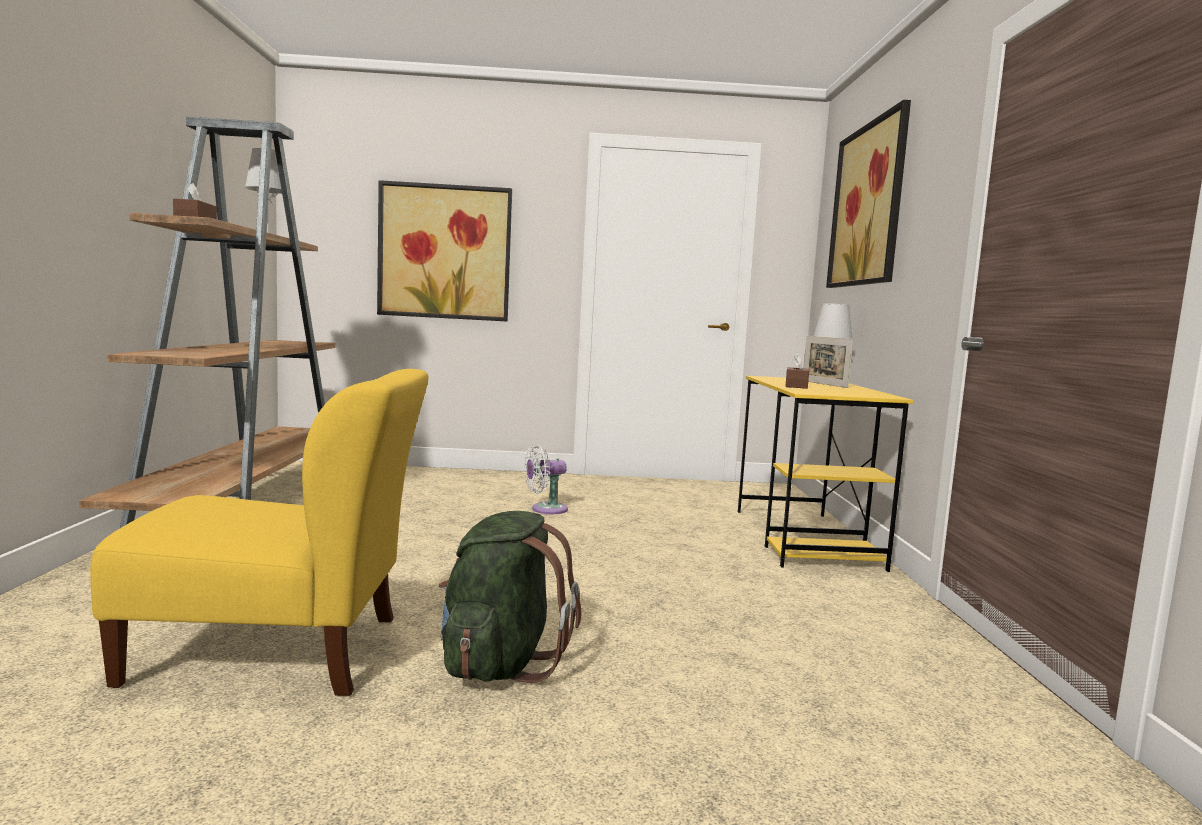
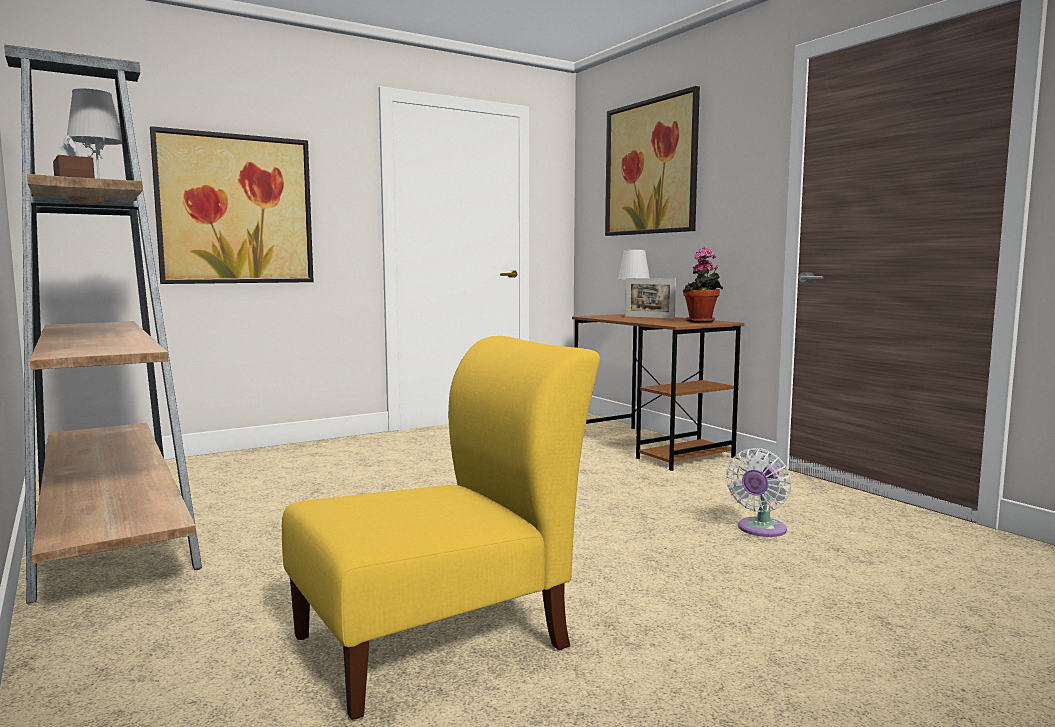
camera: 30 degrees left, 0 degrees up
(500, 663) = (624, 588): green backpack -> none
(545, 509) = (427, 466): white fan -> white fan (760, 530)
(796, 386) = (645, 321): brown tissue box -> none
(805, 538) = (651, 447): yellow desk -> brown desk
(860, 393) = (701, 321): none -> potted plant

